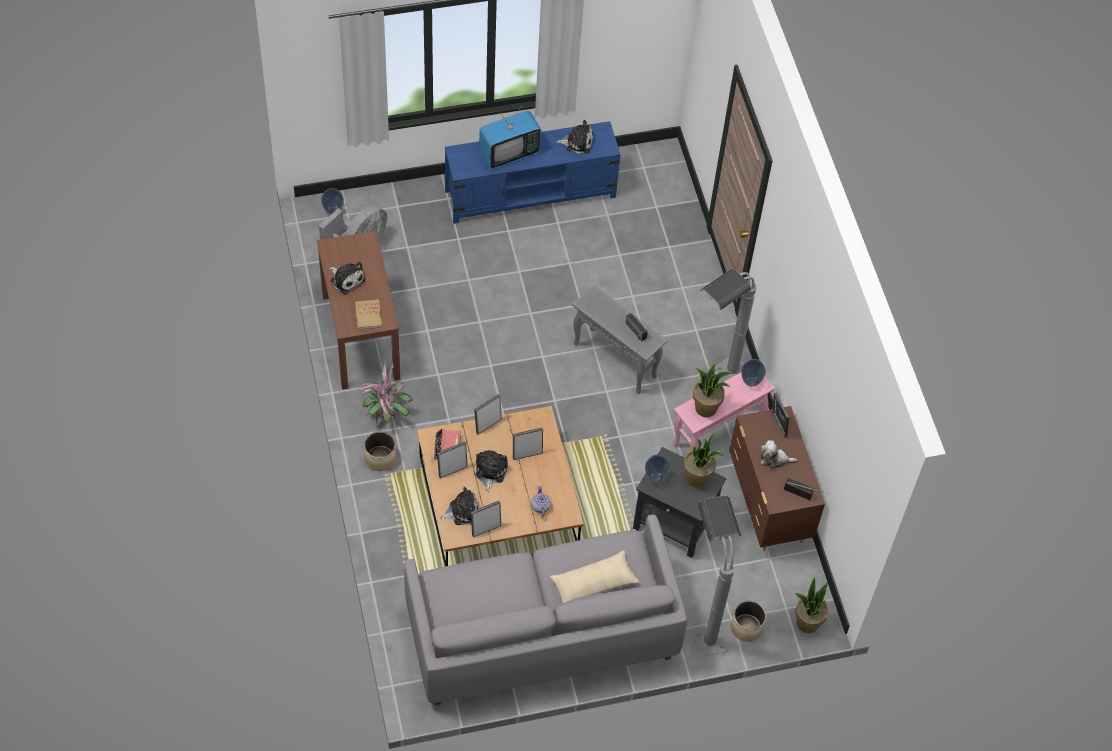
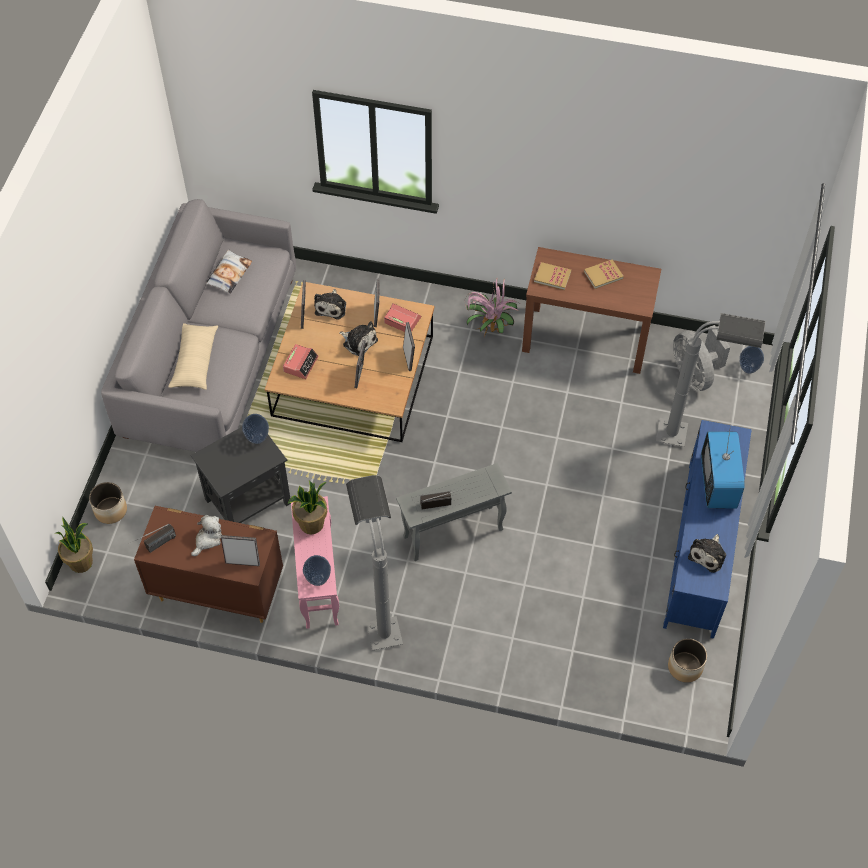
camera: 120 degrees right, 0 degrees up
(346, 279) = (603, 275): plush toy -> book
(380, 458) = (446, 308): planter -> planter (685, 667)
(479, 605) = (229, 274): none -> pillow
(540, 507) = (301, 364): teapot -> alarm clock
(697, 478) = (235, 472): potted plant -> none
(703, 623) = (137, 478): grey floor lamp -> grey floor lamp (692, 437)

